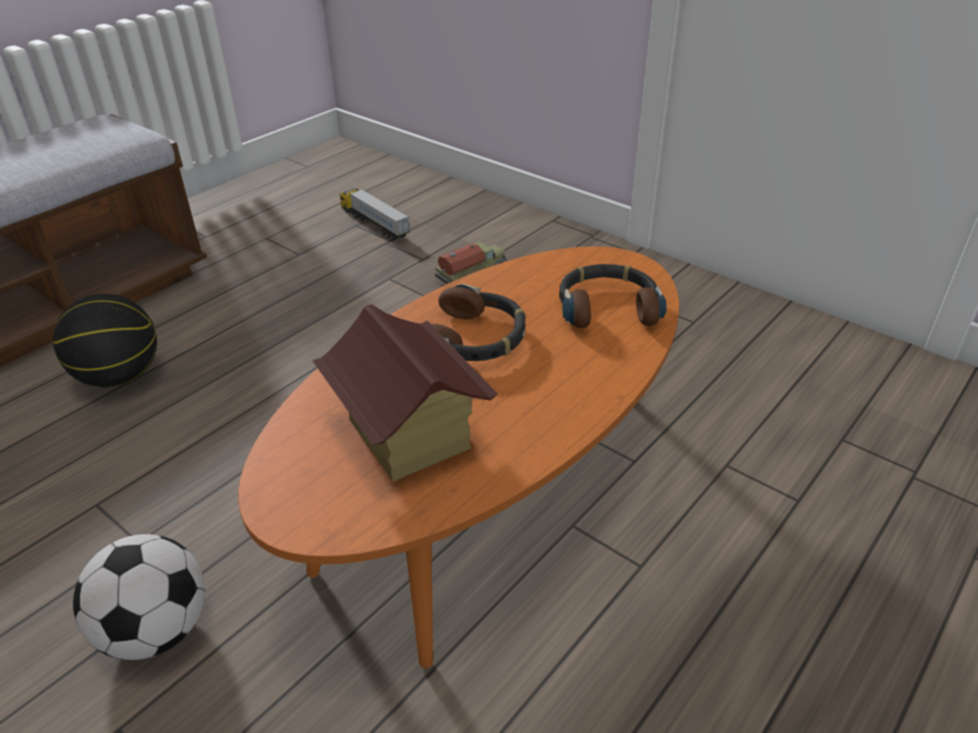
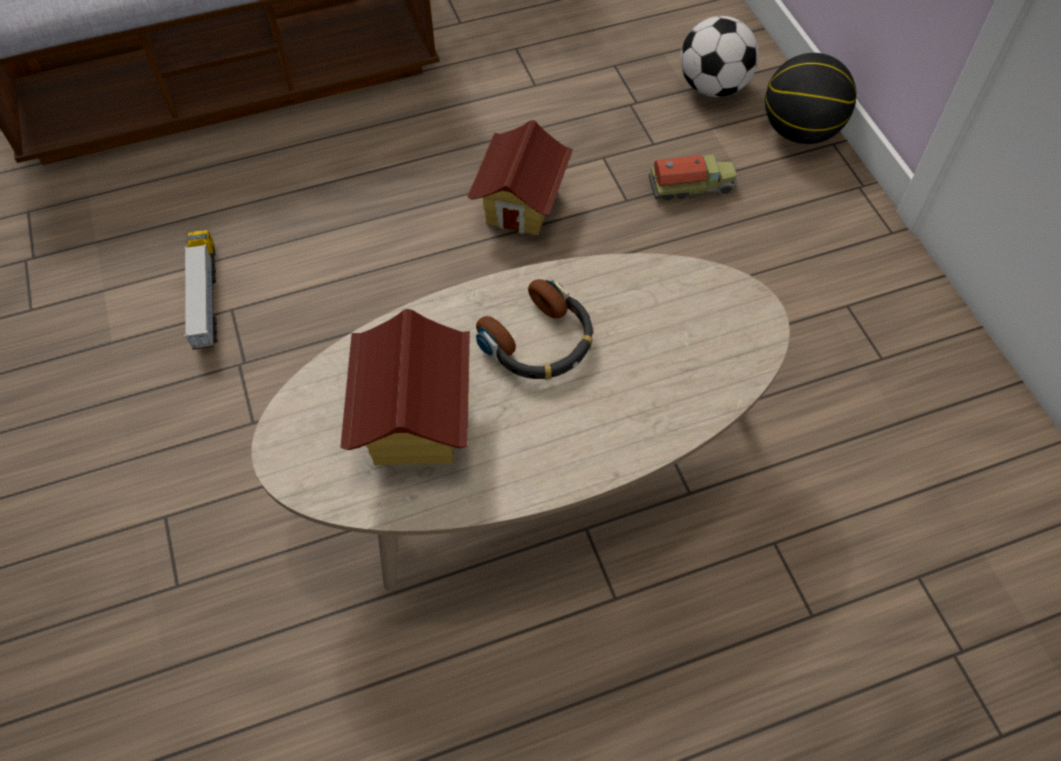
camera: 30 degrees right, 20 degrees up
(119, 376) = (306, 177): basketball -> basketball (799, 131)
(157, 630) = (223, 450): football -> football (713, 87)
(343, 329) = (522, 206): none -> toy house
(374, 224) = (634, 71): toy truck -> toy truck (206, 298)
(490, 504) = (530, 470): orange coffee table -> beige coffee table
(608, 307) = (690, 362): headphones -> none

